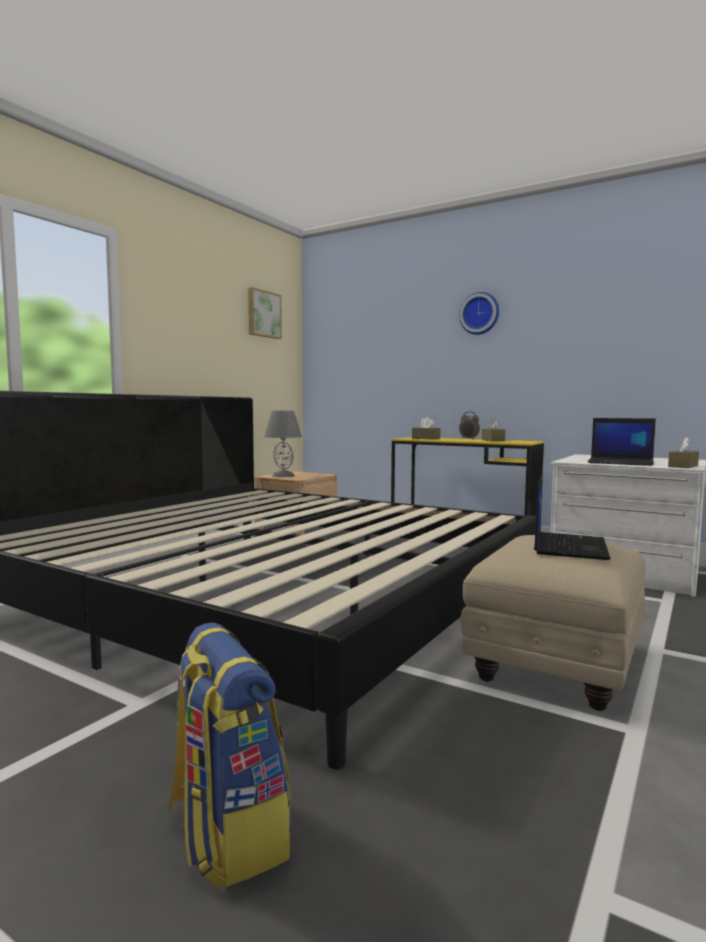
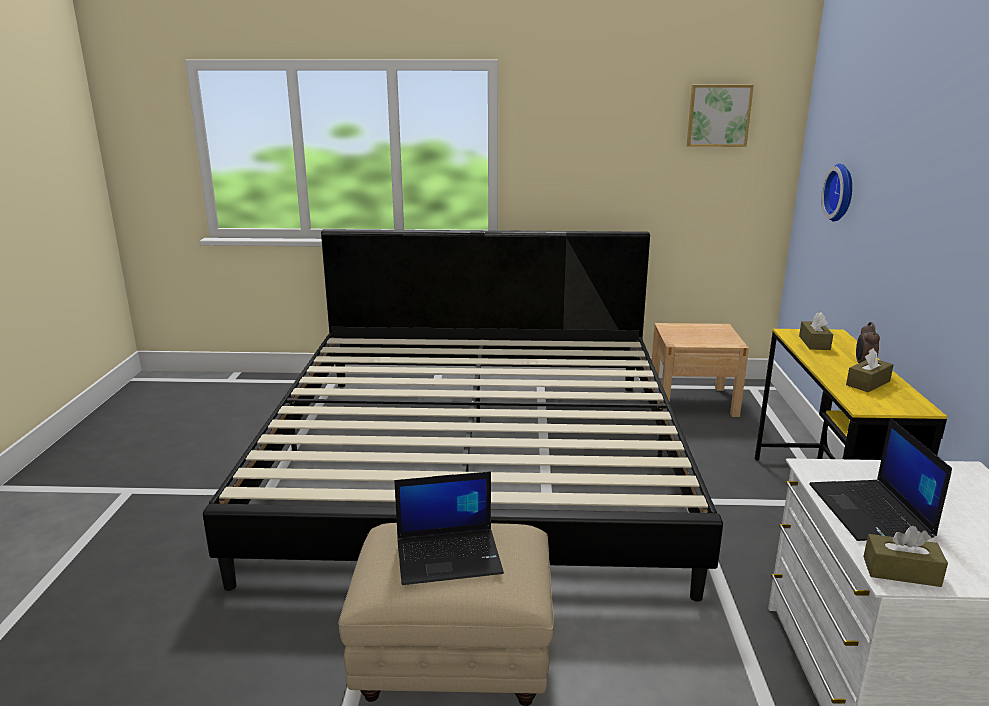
camera: 60 degrees right, 15 degrees up
(227, 832) = (154, 574): backpack -> none
(283, 475) = (685, 330): grey table lamp -> none
(480, 314) = (944, 158): wall clock -> wall clock (842, 192)

